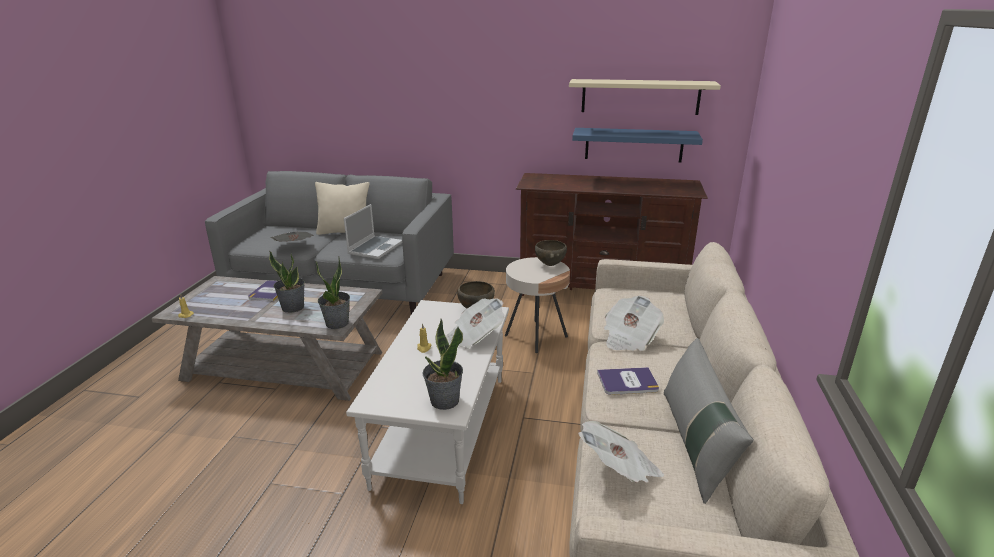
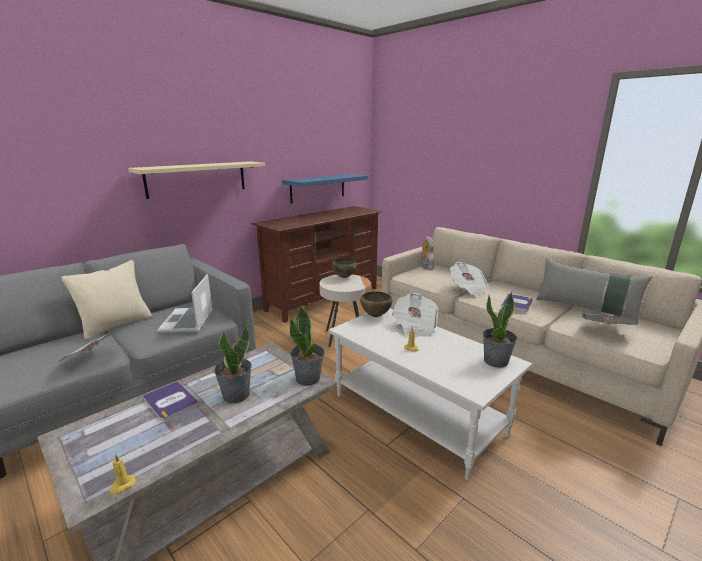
camera: 55 degrees left, 5 degrees down
(375, 248) = (187, 321): laptop -> laptop turned 150 degrees counterclockwise
(640, 96) = (318, 152): beige shelf -> beige shelf (197, 179)
(663, 294) = (426, 267): none -> plush toy

